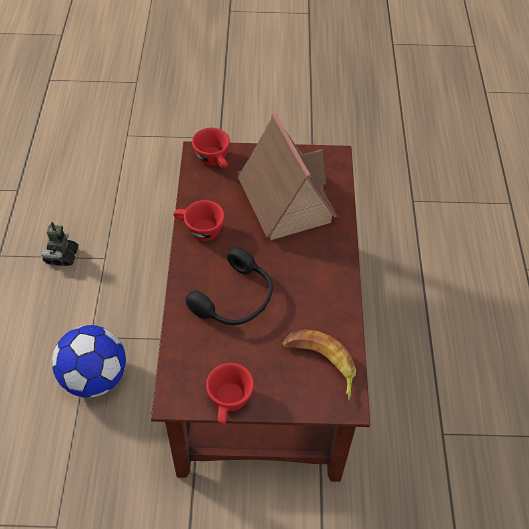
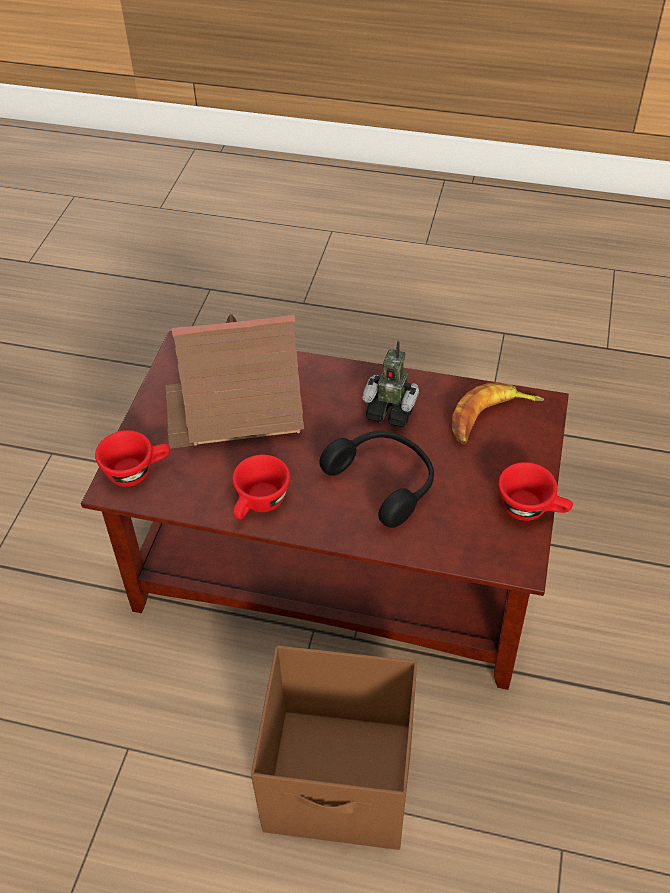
camera: 75 degrees left, 5 degrees down
(62, 256) = (99, 816): toy robot -> toy robot (391, 410)
(95, 377) = (341, 780): football -> brown storage box

